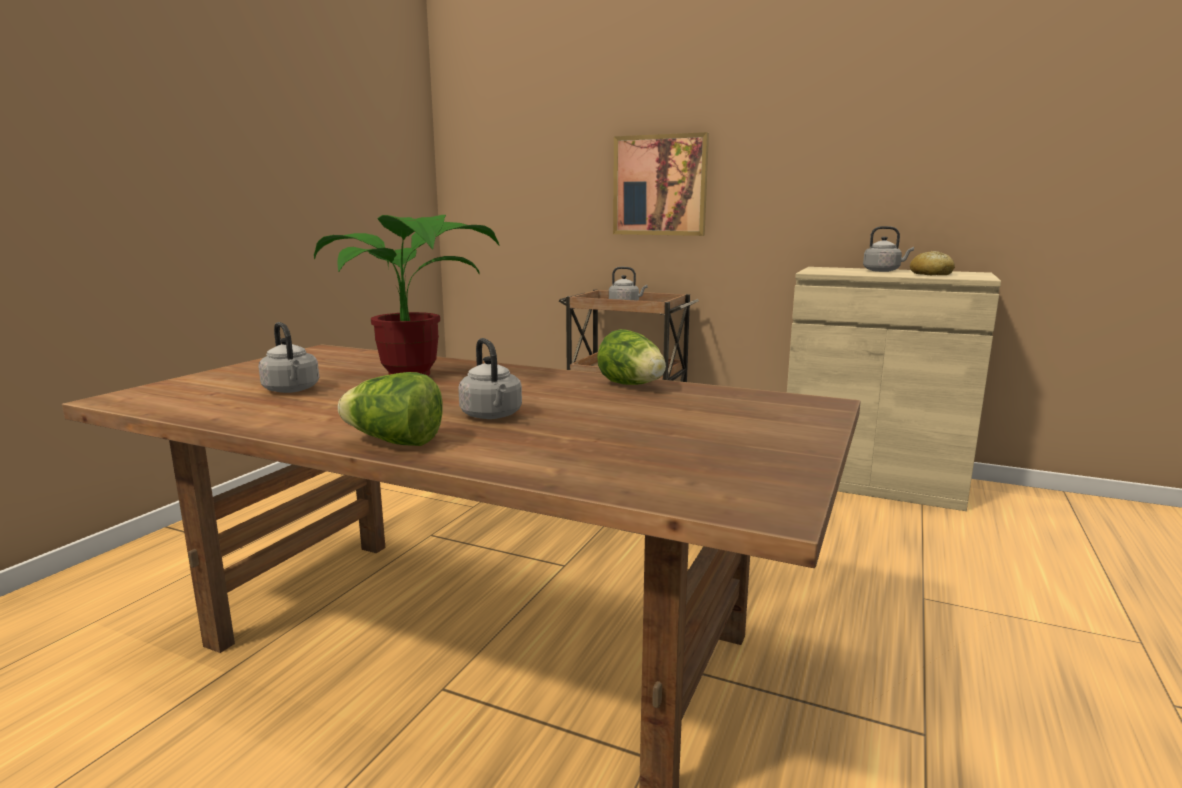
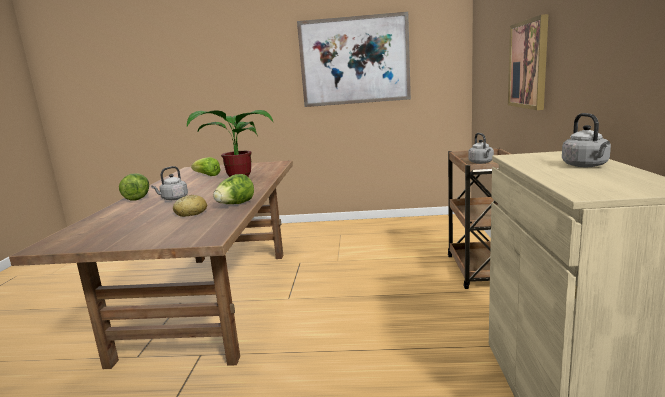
camera: 70 degrees right, 0 degrees up
(292, 390) = (207, 175): grey kettle -> lettuce
(298, 148) = (354, 60): none -> picture
(930, 274) = (587, 178): bread -> bread (190, 213)

